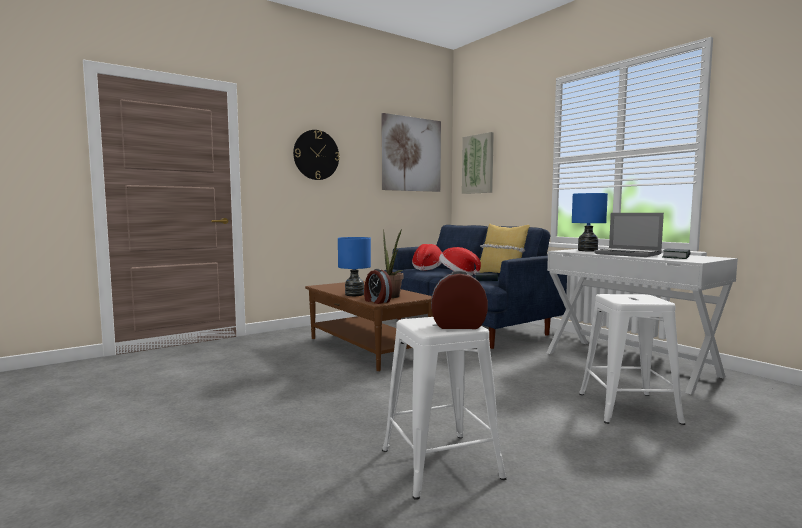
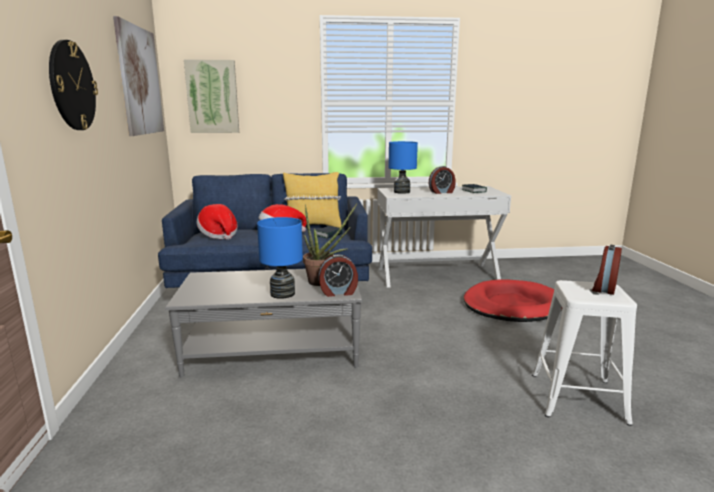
camera: 60 degrees left, 10 degrees up
(368, 348) = (274, 352): brown coffee table -> grey coffee table
(628, 254) = (442, 192): laptop -> alarm clock
(628, 407) = (511, 305): white stool -> red dog bed

